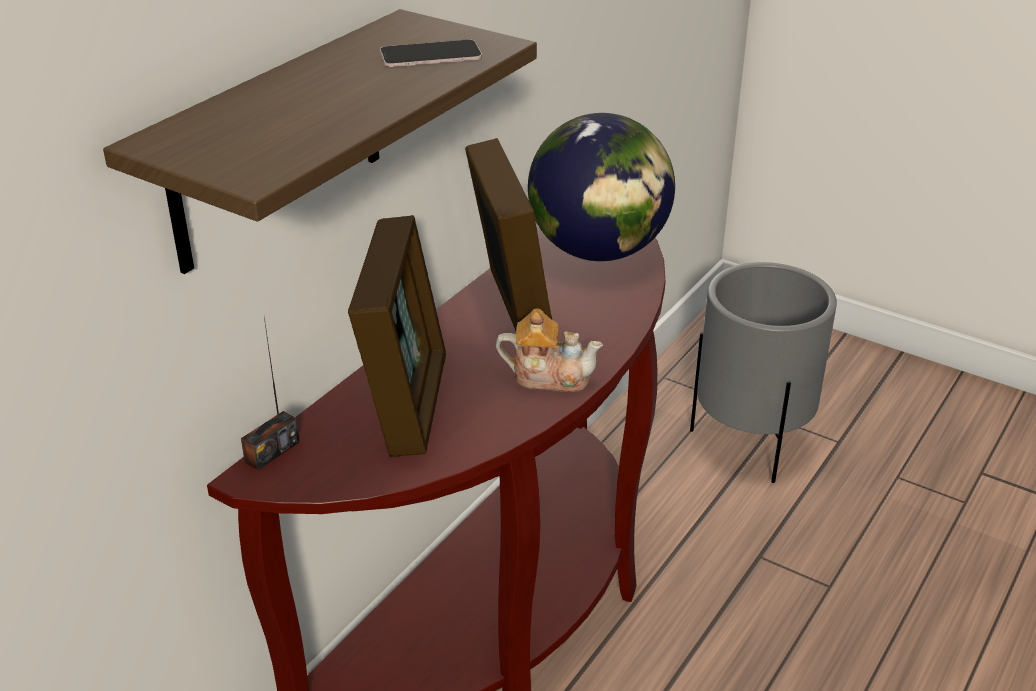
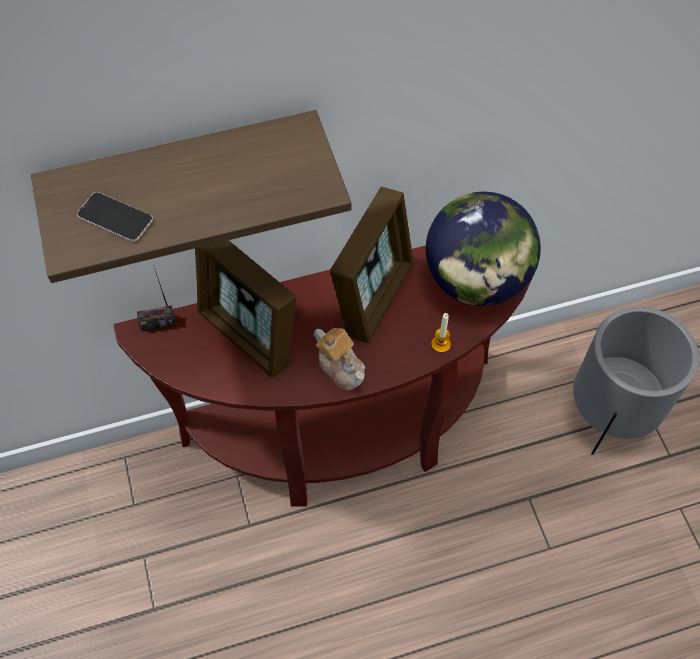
camera: 40 degrees right, 25 degrees up
(406, 403) = (249, 334): picture frame -> picture frame turned 90 degrees clockwise
(430, 55) = (273, 181): phone -> phone (115, 217)
(628, 309) = (440, 344): none -> candle

